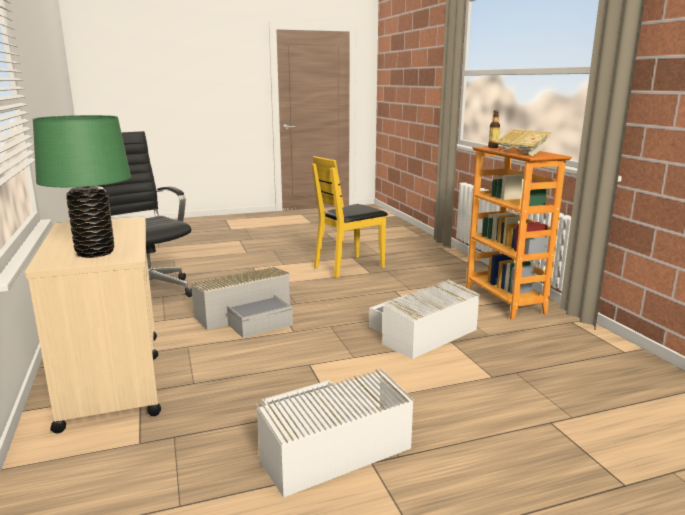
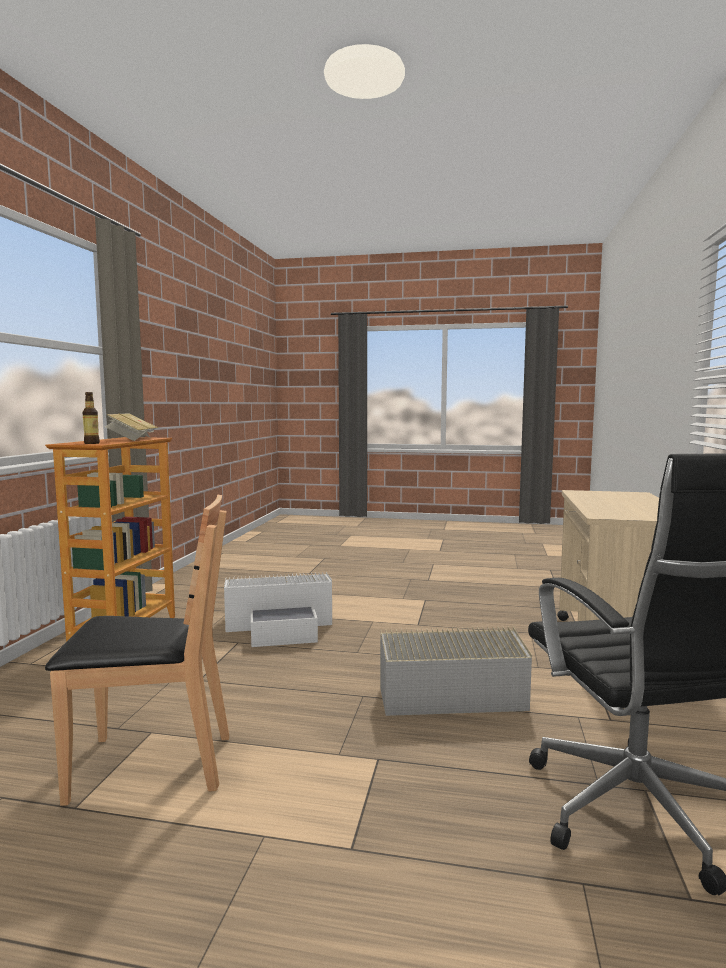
camera: 150 degrees left, 10 degrees down
(95, 253) = (607, 495): green table lamp -> none
(325, 446) = (447, 588): white storage box -> none
(349, 267) = (151, 765): yellow chair -> brown chair

